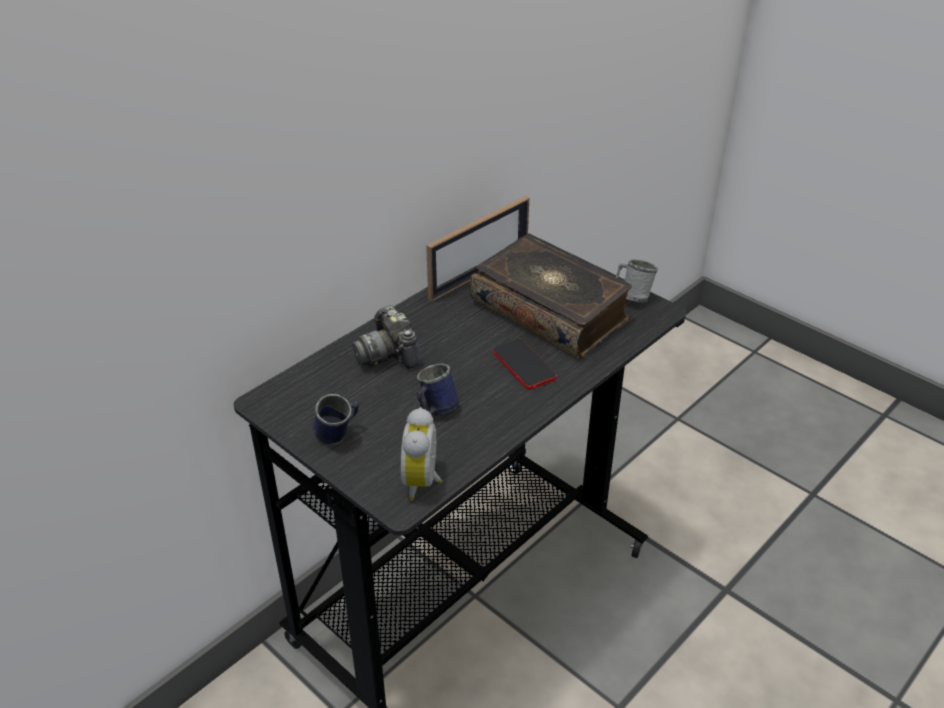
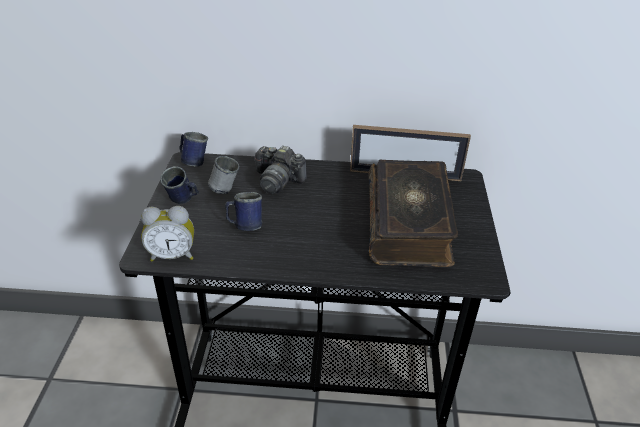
camera: 50 degrees right, 0 degrees up
(272, 397) = (193, 161): none -> blue mug
(388, 354) = (278, 181): camera -> camera turned 90 degrees counterclockwise
(424, 482) = (172, 255): alarm clock -> alarm clock turned 150 degrees counterclockwise
(524, 365) = (334, 241): phone -> none
(632, 296) = (482, 255): grey mug -> grey mug (225, 187)

